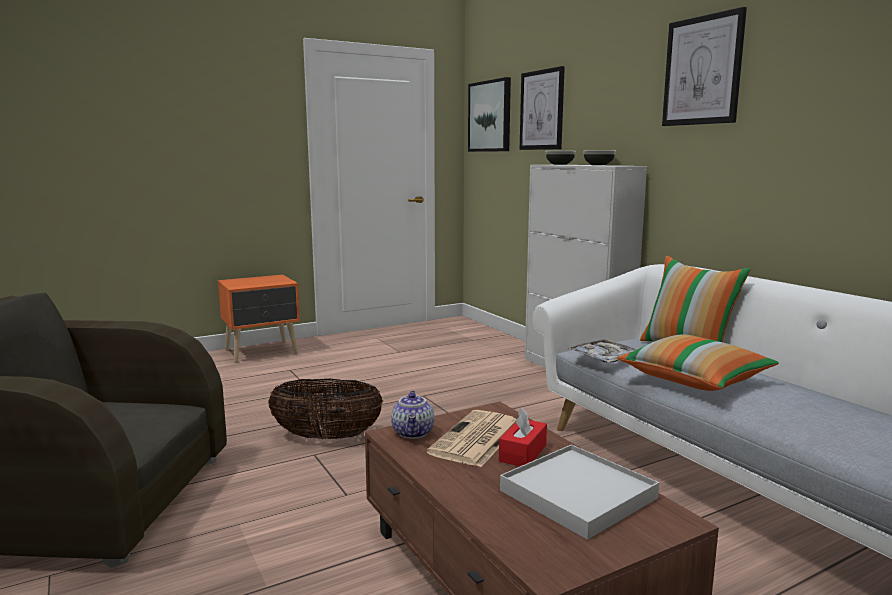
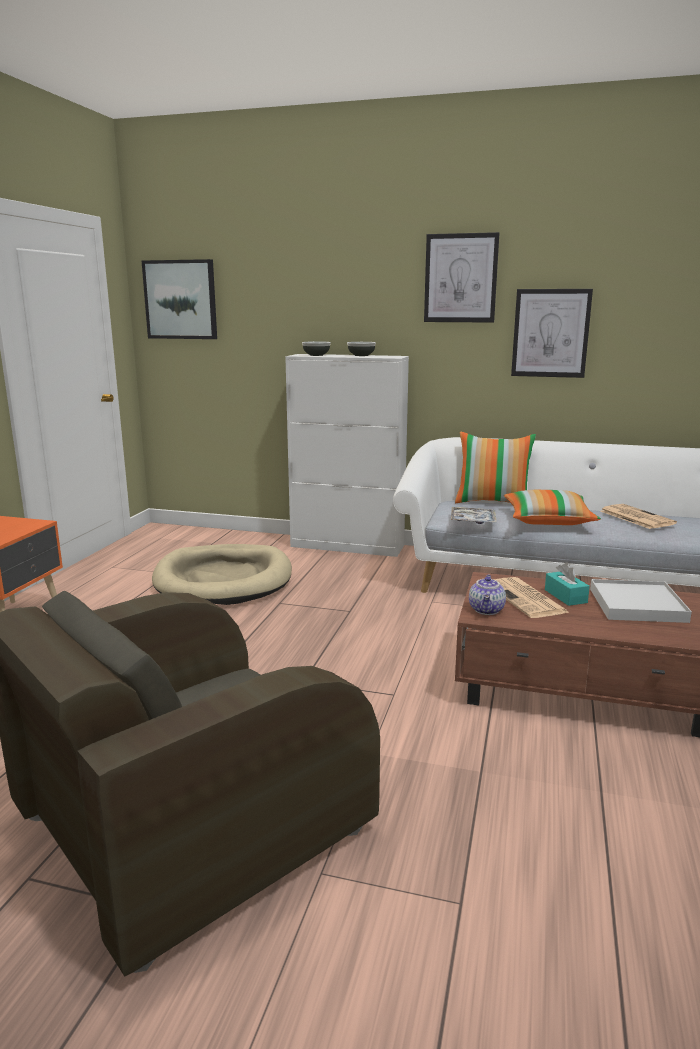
camera: 45 degrees left, 5 degrees up
(327, 437) = (281, 665): basket -> none
(414, 433) = (487, 610): teapot -> teapot turned 60 degrees clockwise
(422, 367) = (223, 580): none -> beige dog bed
(523, 453) = (565, 596): red tissue box -> turquoise tissue box
(542, 110) = (266, 298): picture -> picture (550, 333)
(831, 408) = (635, 517): none -> newspaper

